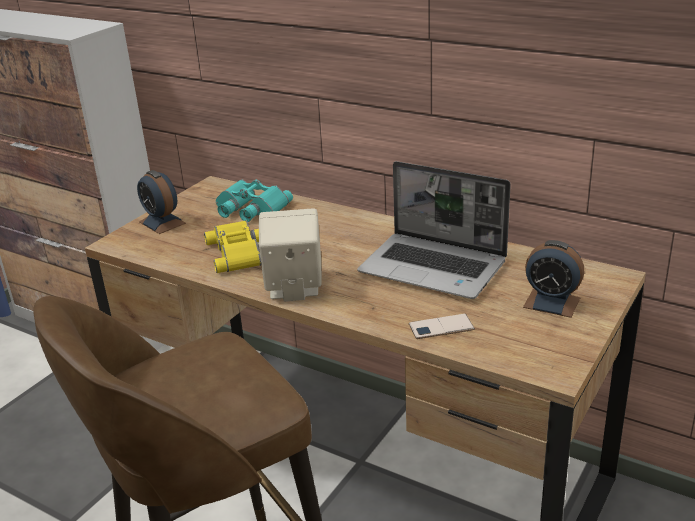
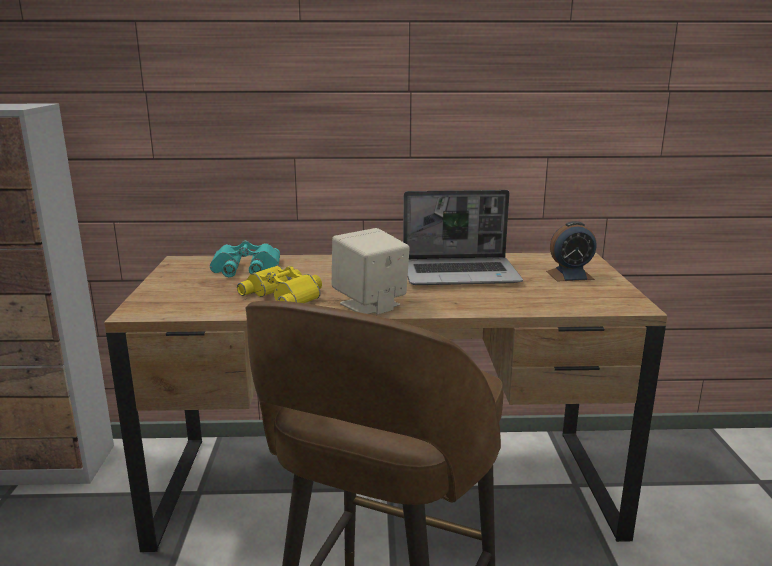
camera: 35 degrees left, 10 degrees down
(162, 222) = (168, 290): alarm clock -> none
(441, 327) = (523, 302): phone -> none

